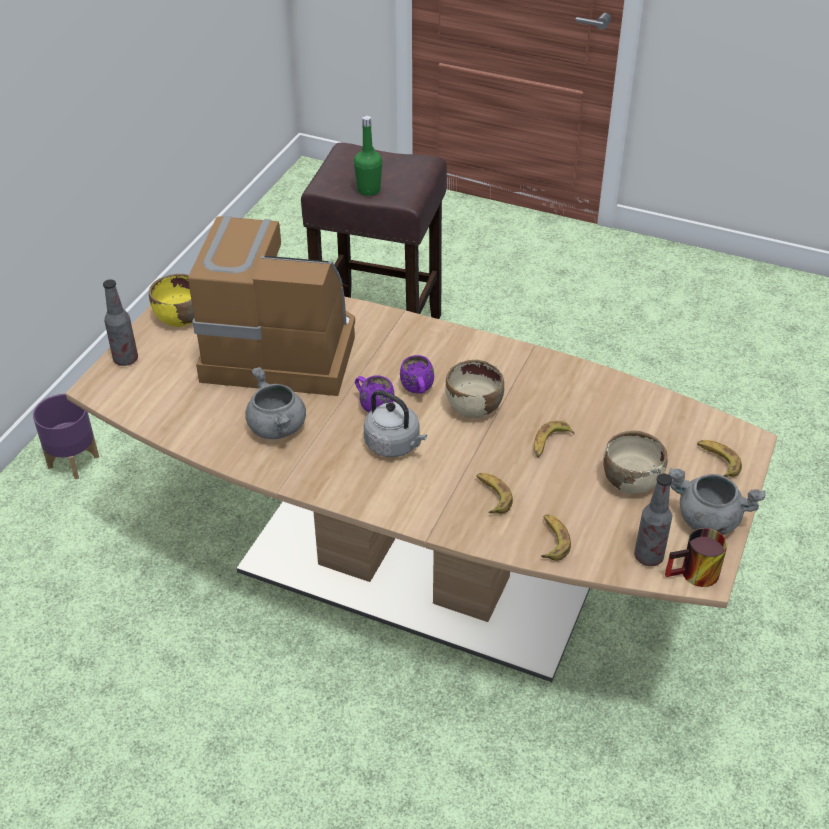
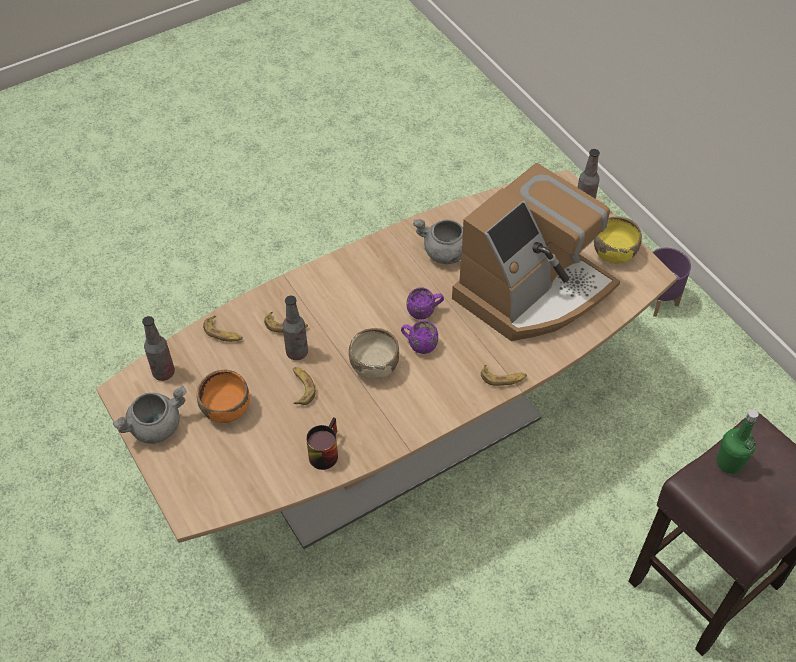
camera: 125 degrees right, 10 degrees up
(394, 445) = (376, 303): grey kettle -> none
(514, 469) = (297, 352): none -> bottle
(630, 481) = (227, 409): beige bowl -> orange bowl
(695, 576) = (127, 385): mug -> mug (323, 451)
(717, 461) = (193, 476): banana -> banana (503, 378)

